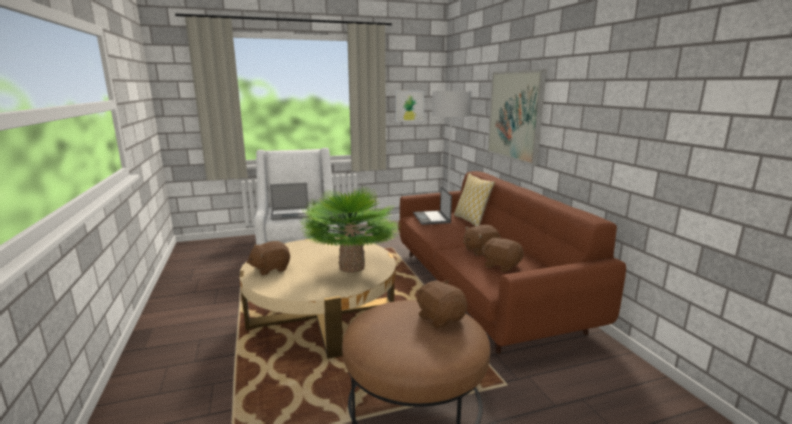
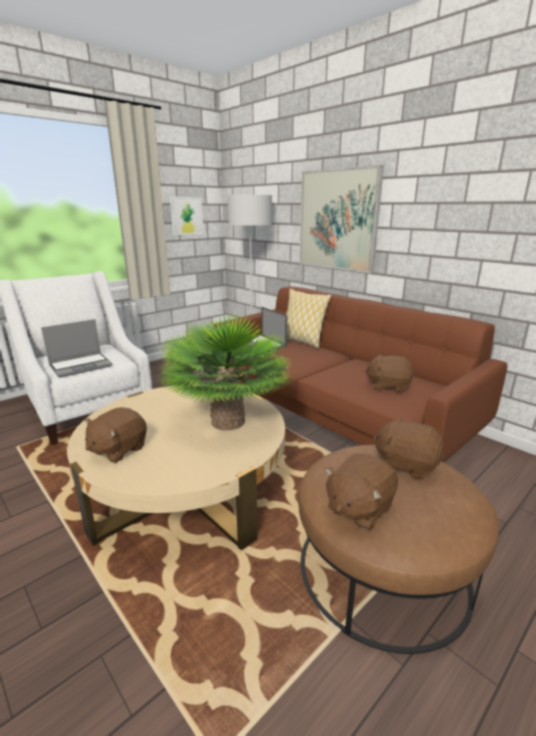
camera: 25 degrees left, 5 degrees up
(480, 250) = (348, 372): brown plush toy -> brown plush toy (358, 508)

